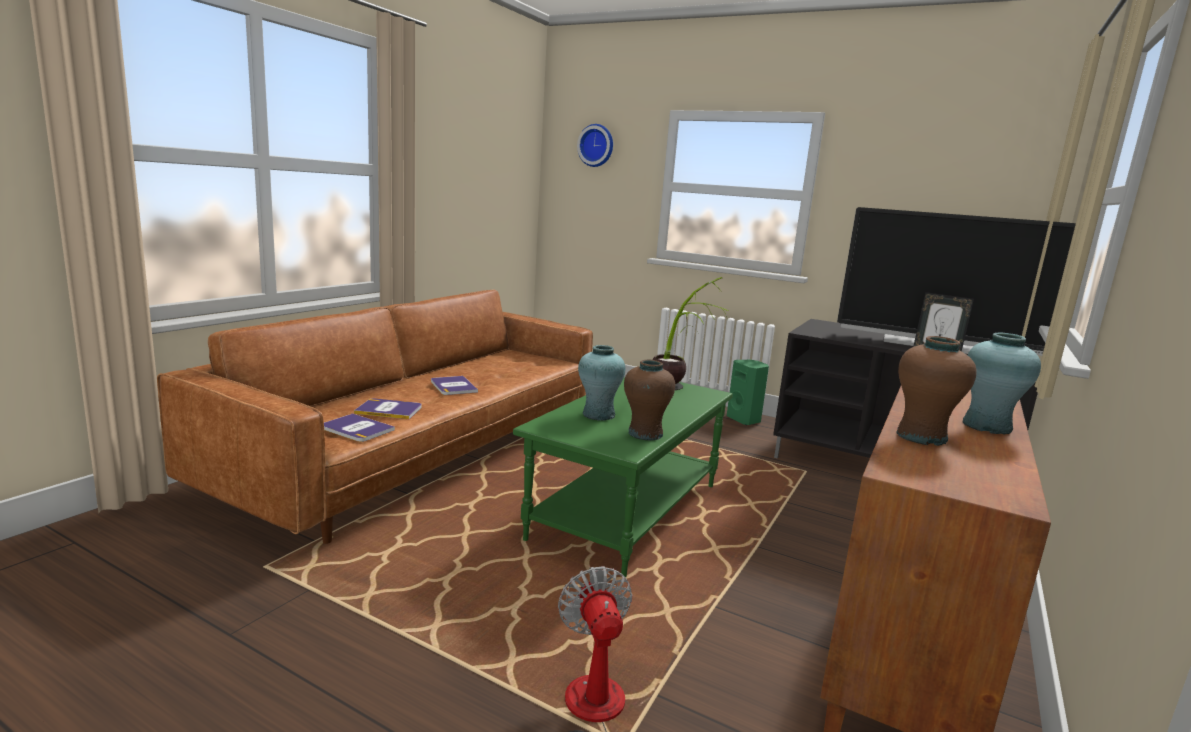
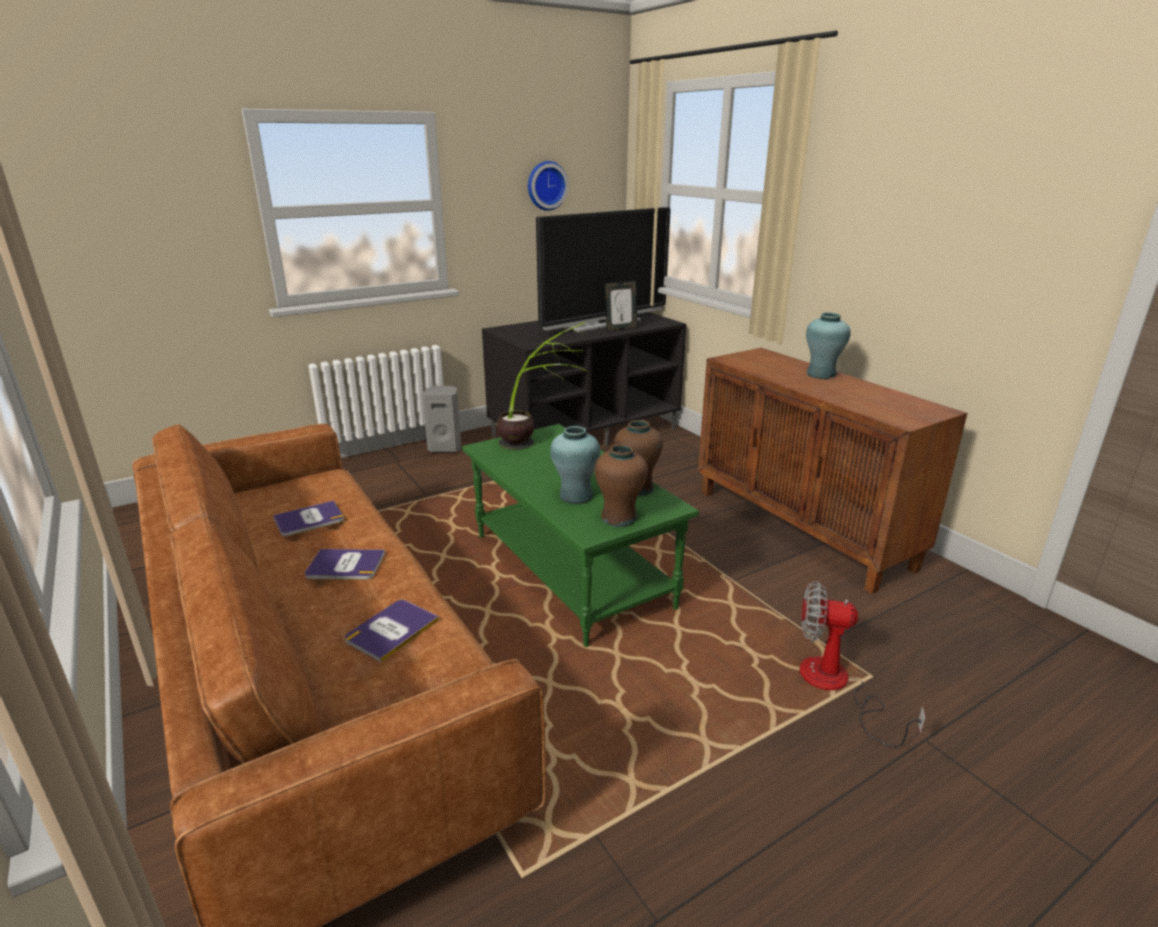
camera: 60 degrees left, 10 degrees up
(356, 429) = (441, 668): book -> book (309, 519)
(596, 145) = (127, 164): wall clock -> wall clock (546, 185)
(744, 420) = (446, 447): green speaker -> grey speaker
(921, 437) = (840, 396): brown vase -> brown vase (619, 518)

